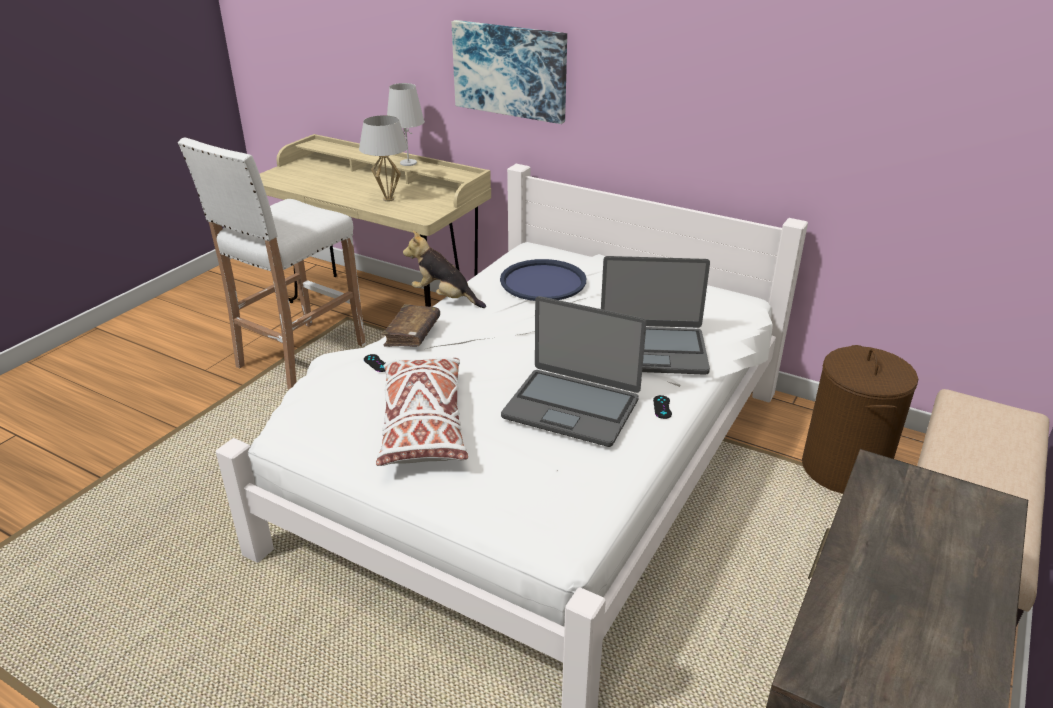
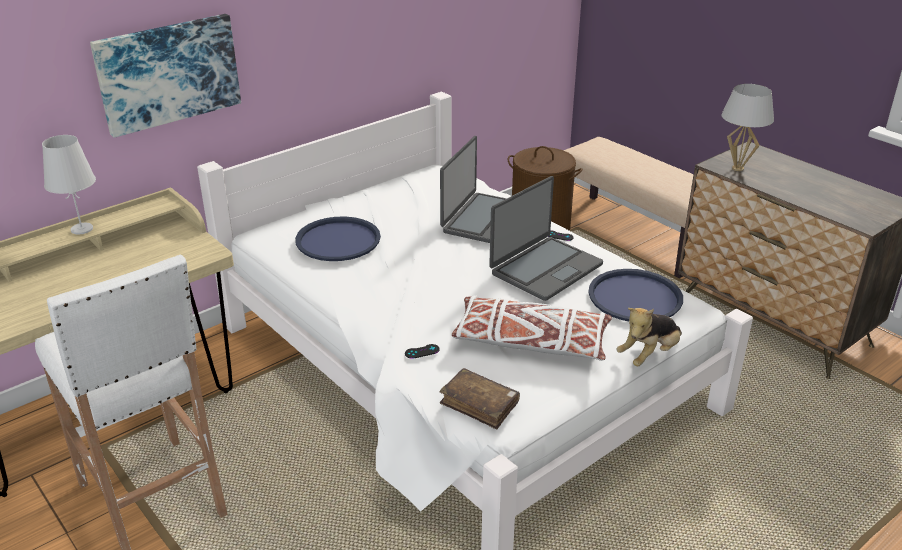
camera: 70 degrees left, 0 degrees up
(388, 199) = (135, 267): white table lamp -> white table lamp (738, 168)
(412, 333) = (382, 323): brown book -> brown book (479, 405)
(444, 298) = (320, 297): plush toy -> plush toy (649, 355)
(553, 486) = (634, 297): none -> blue tray

